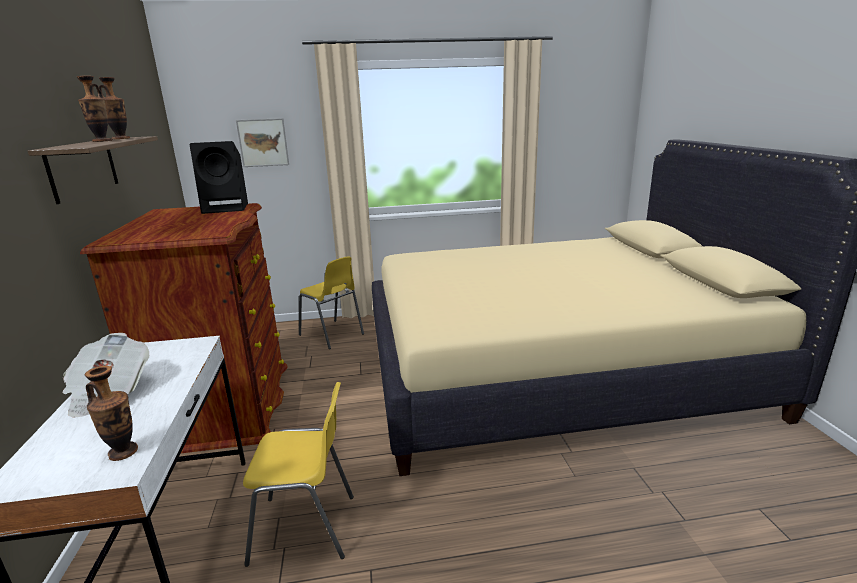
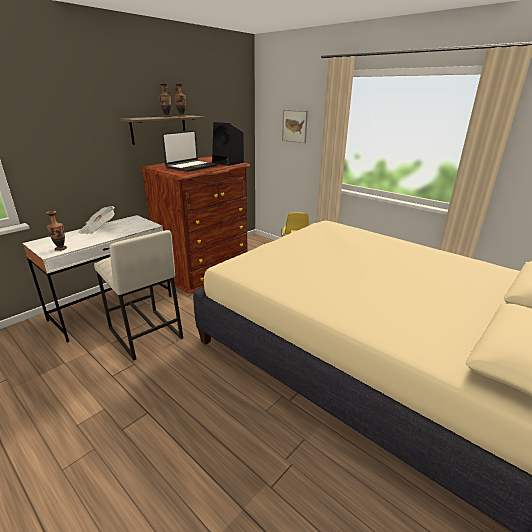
camera: 50 degrees right, 5 degrees up
(192, 224) = (191, 167): none -> laptop
(306, 528) = (145, 333): yellow chair -> beige stool

